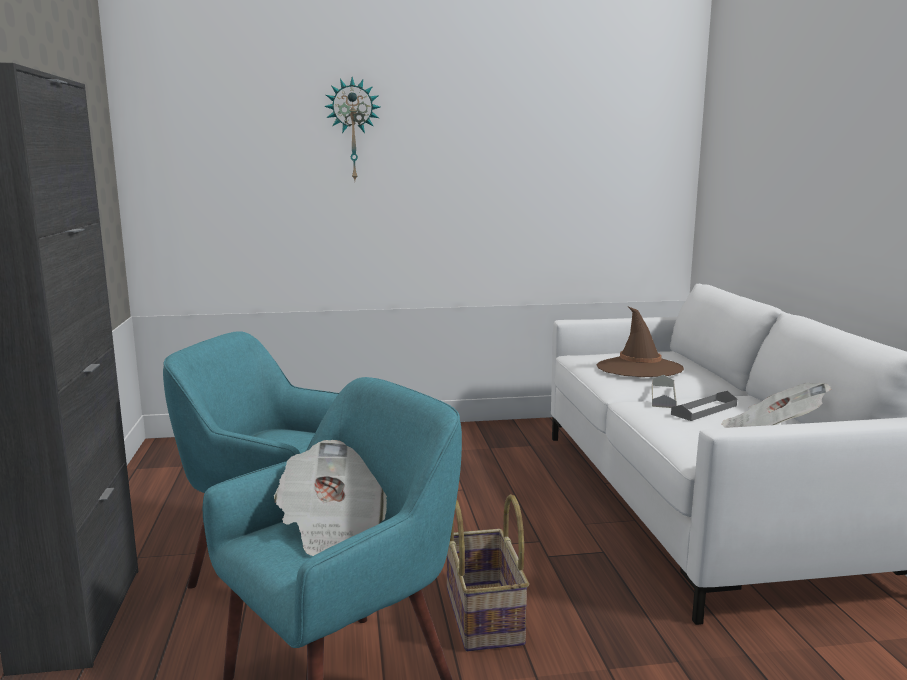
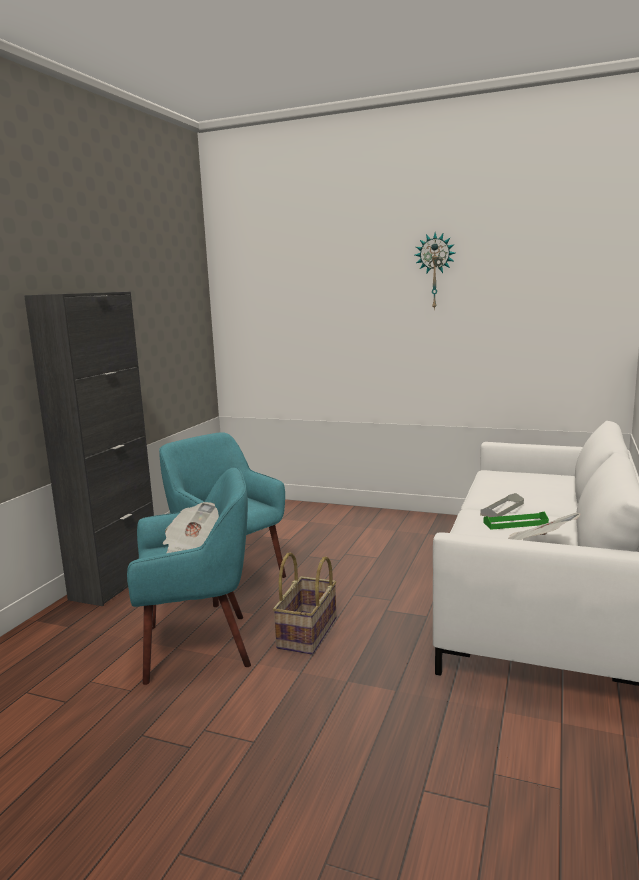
camera: 30 degrees right, 0 degrees up
(353, 130) = (350, 295): wall clock -> wall clock (435, 271)
(639, 368) = (520, 486): brown hat -> none
(704, 410) = (515, 523): grey tray -> green tray

